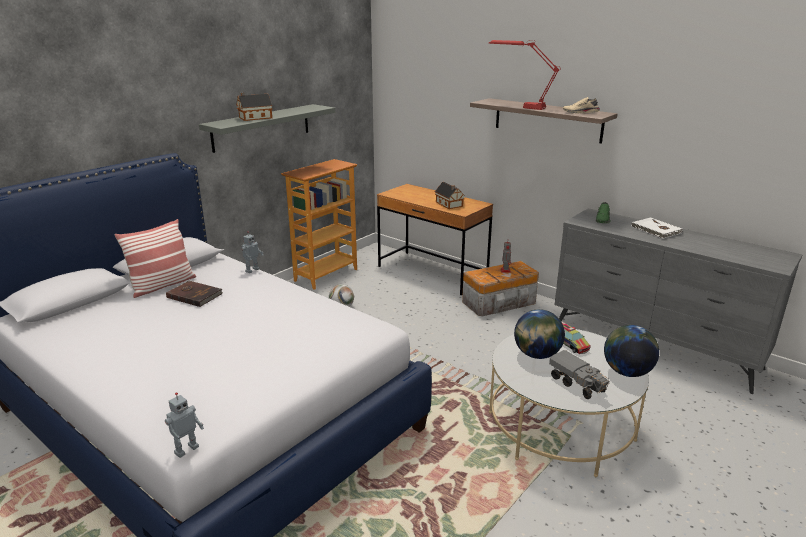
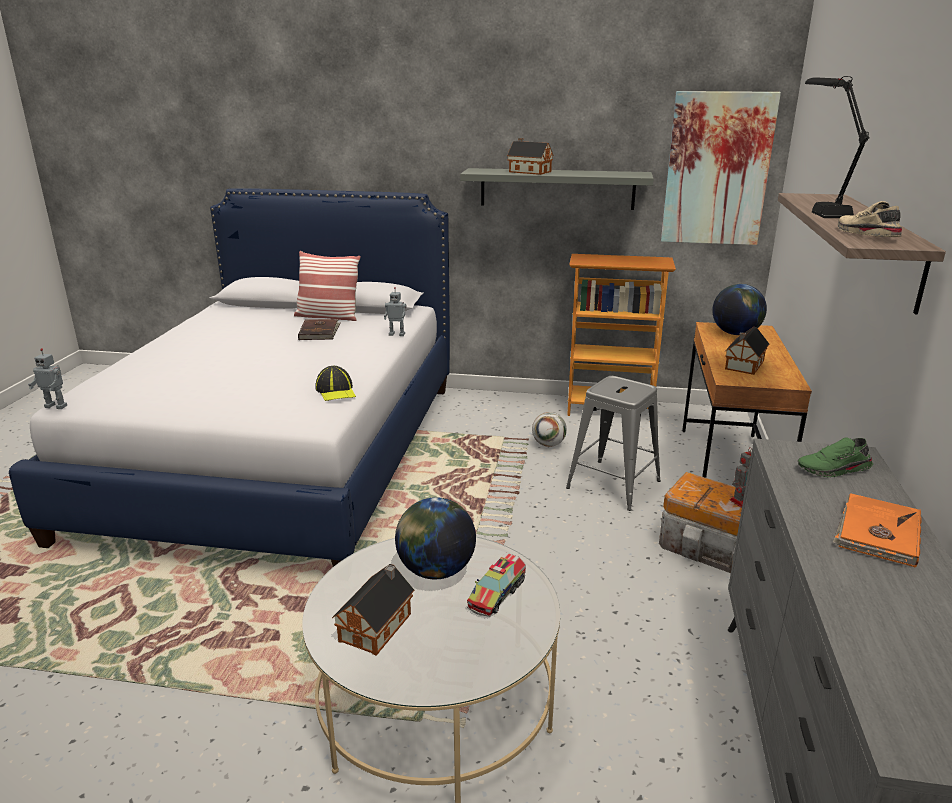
camera: 60 degrees right, 0 degrees up
(333, 312) = (336, 391): none -> cap
(344, 96) = (717, 169): none -> picture
(410, 306) = (613, 485): none -> grey stool
(519, 106) = (818, 209): red table lamp -> black table lamp
(577, 384) = (378, 625): toy truck -> toy house
(626, 372) = (454, 672): globe -> globe (735, 333)
(655, 230) = (877, 533): white book -> orange book

